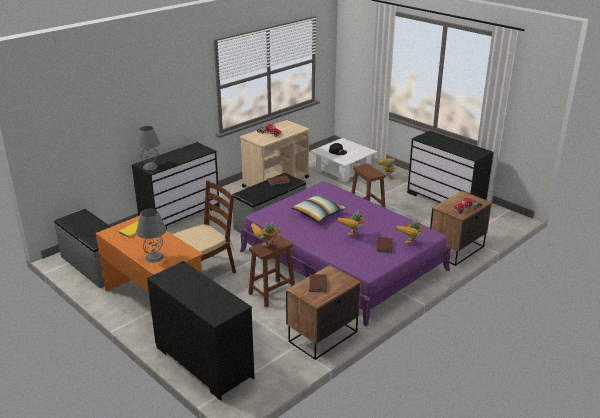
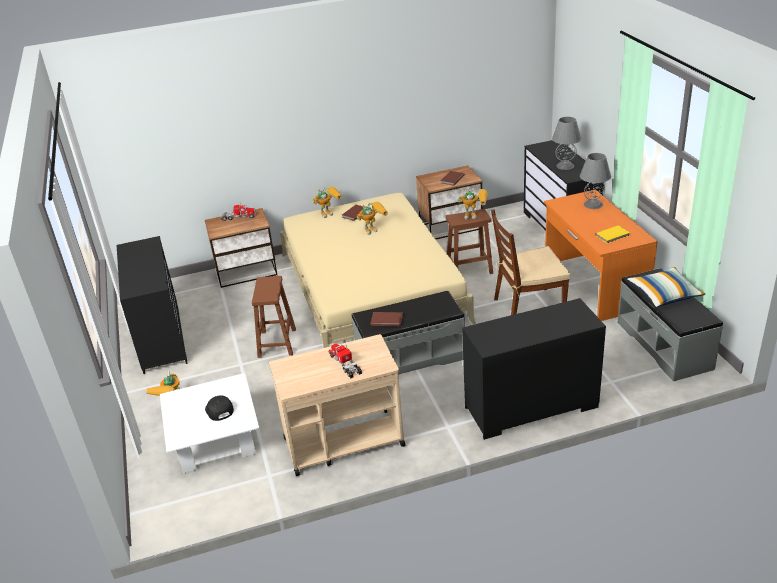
camera: 150 degrees left, 5 degrees up
(150, 167) = (576, 313): grey table lamp -> grey table lamp (565, 165)
(318, 214) = (382, 261): pillow -> pillow (664, 294)
(342, 260) = (371, 286): purple bed -> beige bed

